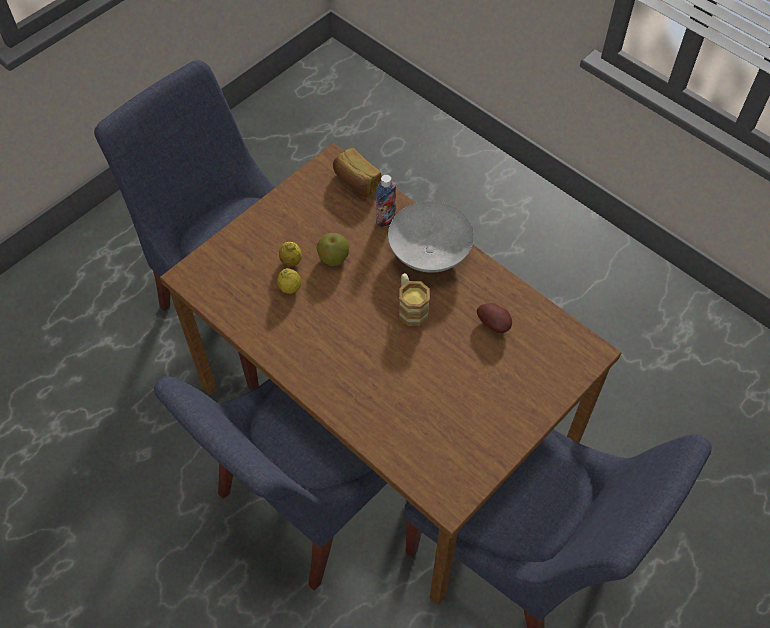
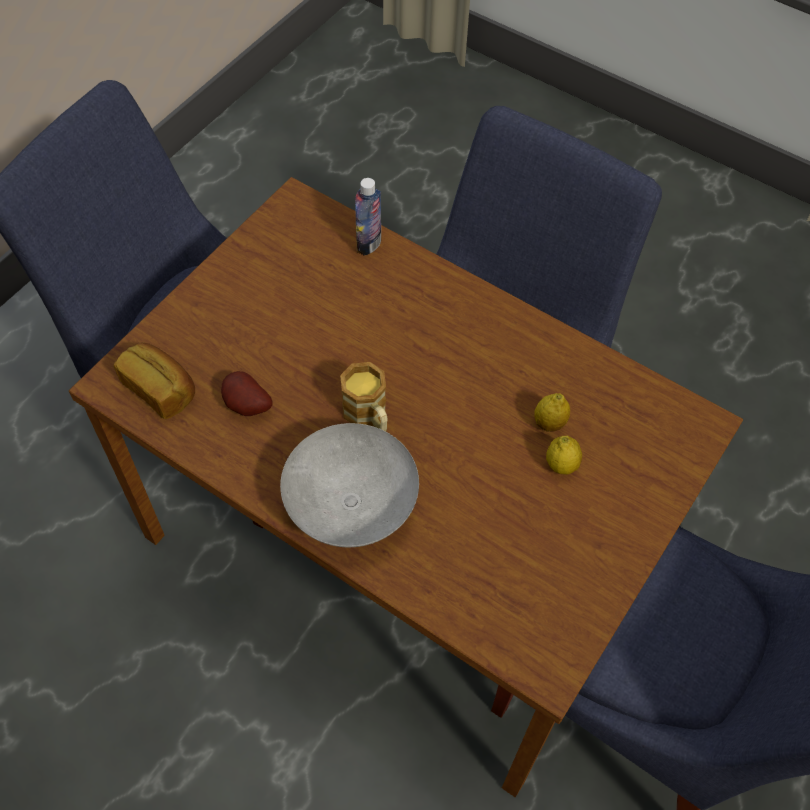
camera: 170 degrees right, 0 degrees up
(333, 258) = (498, 478): apple -> none
(356, 182) = (496, 628): bread -> bread (161, 389)
(386, 219) = (430, 560): bottle -> bottle (369, 244)

